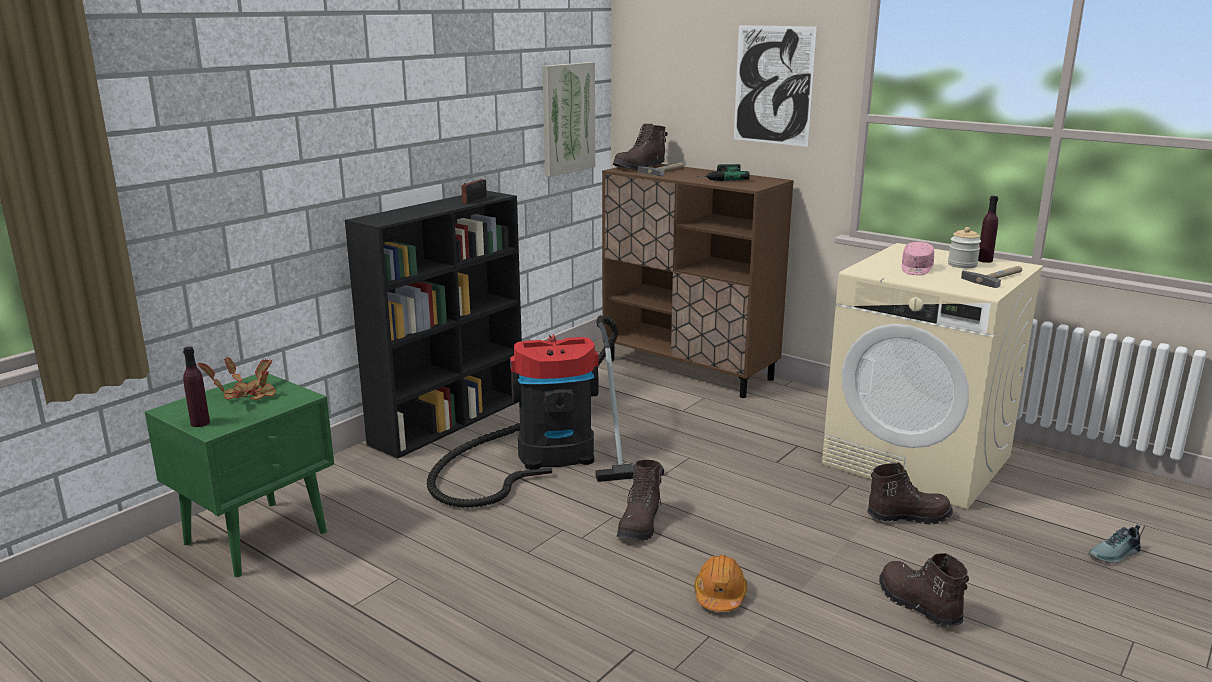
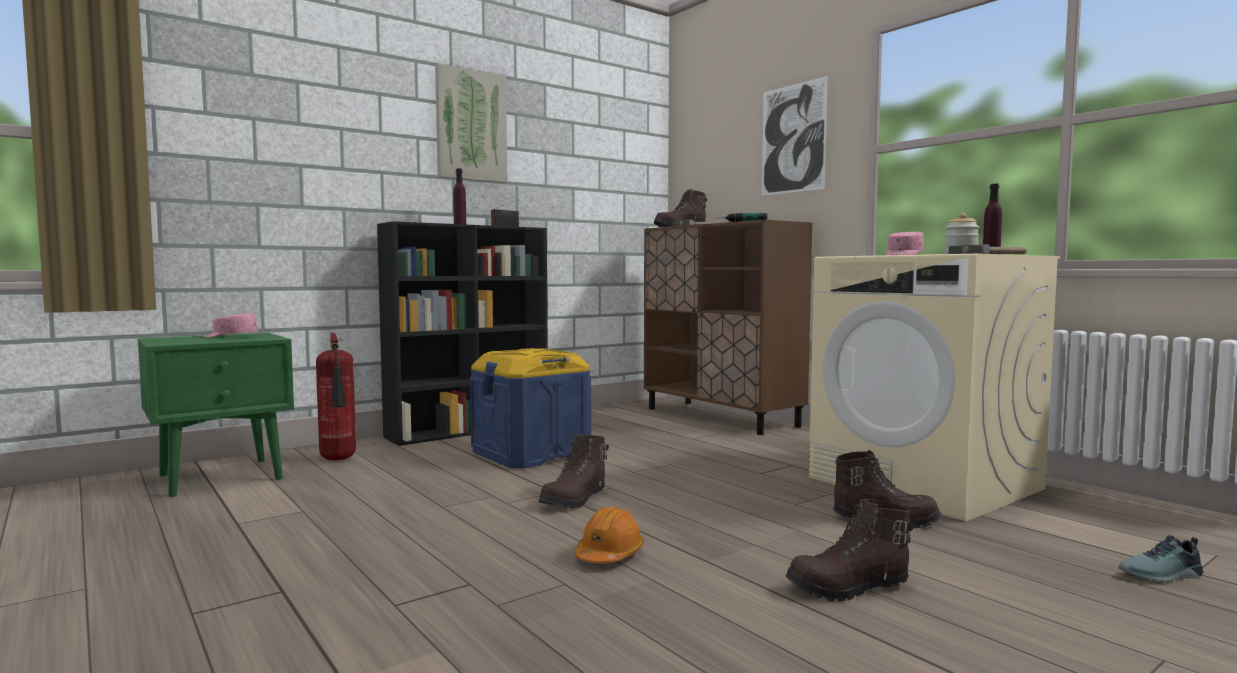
camera: 15 degrees right, 15 degrees down
(200, 423) = (164, 342): purple bottle -> purple bottle (460, 224)
(247, 395) = (231, 336): potted plant -> pink cap
(356, 491) = (339, 460): none -> fire extinguisher
(547, 456) = (531, 454): vacuum cleaner -> blue storage box
(567, 118) = (620, 188): picture -> picture (471, 126)
(917, 605) = (849, 588): brown boot -> brown boot turned 90 degrees counterclockwise

